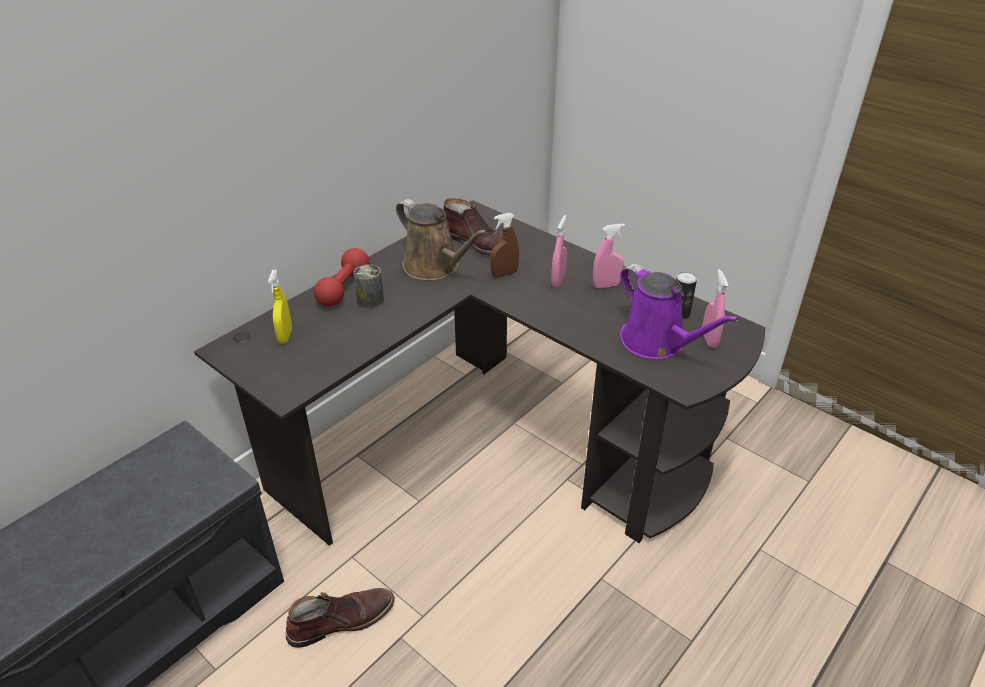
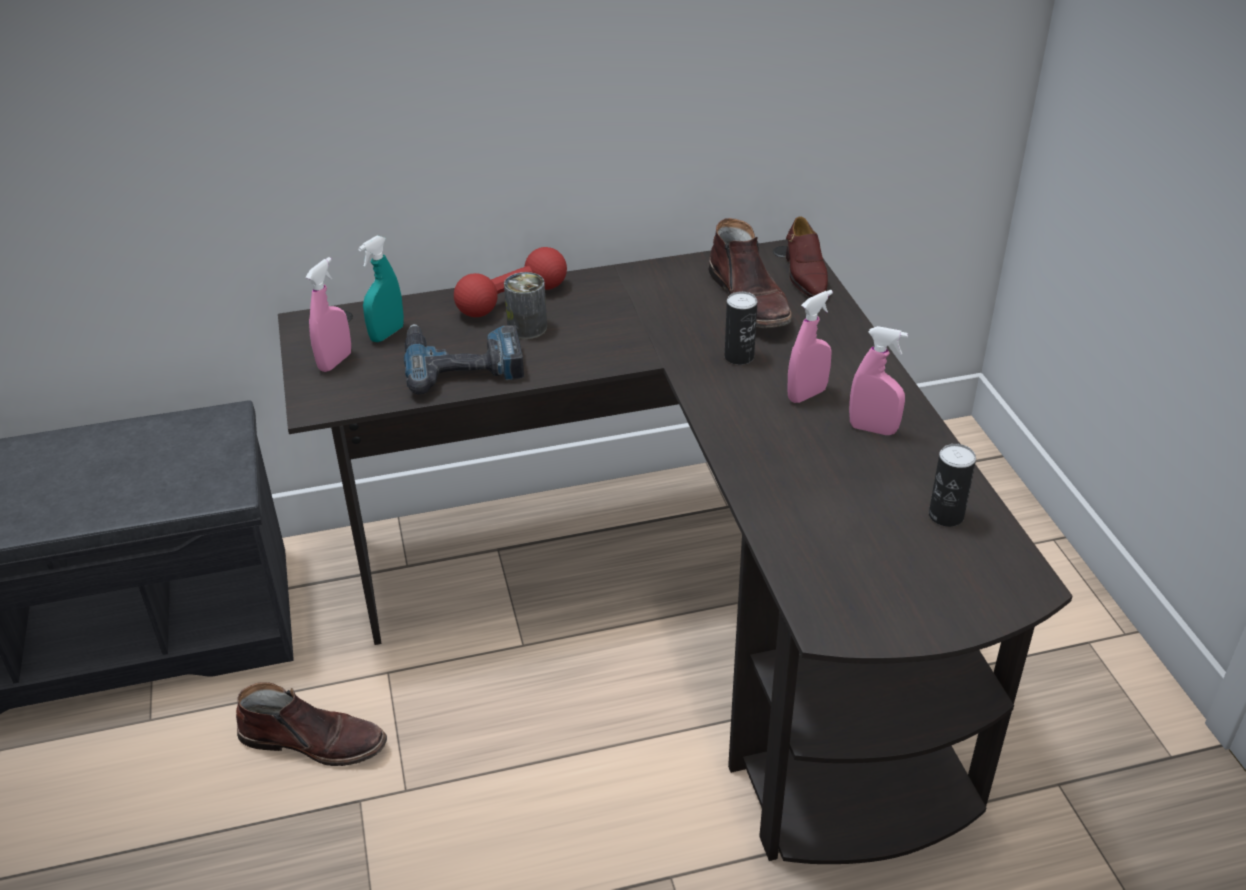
camera: 35 degrees right, 0 degrees up
(285, 336) = (387, 334): yellow spray bottle -> turquoise spray bottle
(353, 335) = (463, 363): none -> power drill
(435, 267) = (654, 313): brown watering can -> none
(493, 220) = (804, 275): none -> brown shoe
(504, 274) = (739, 357): brown spray bottle -> can
(657, 342) = (859, 543): purple watering can -> none
(709, 339) = (950, 574): pink spray bottle -> pink spray bottle (335, 362)

